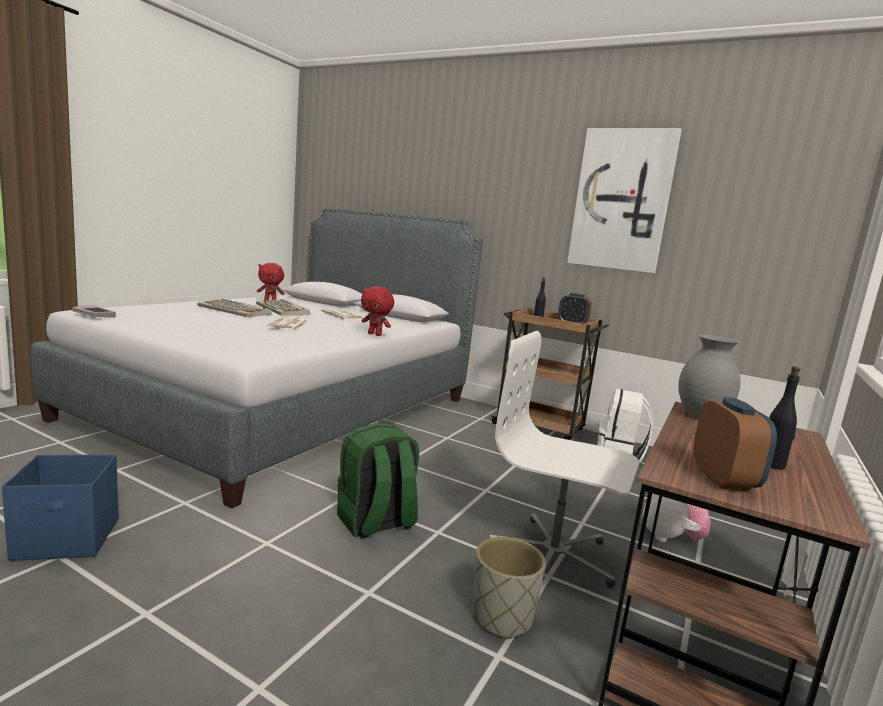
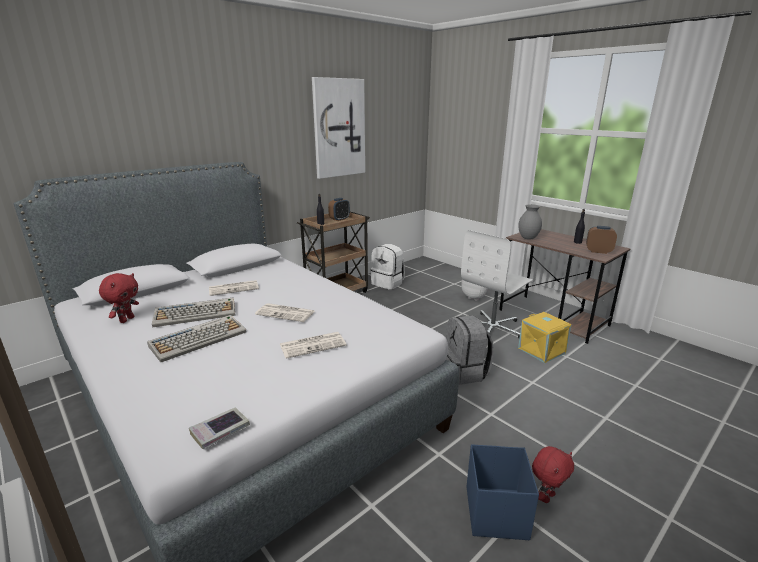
camera: 70 degrees left, 10 degrees up
(220, 329) = (313, 345): none -> newspaper
(375, 334) = (325, 283): red plush toy -> red plush toy (546, 496)
(376, 523) = (465, 372): green backpack -> grey backpack
(502, 618) = (542, 350): grey planter -> yellow storage box

